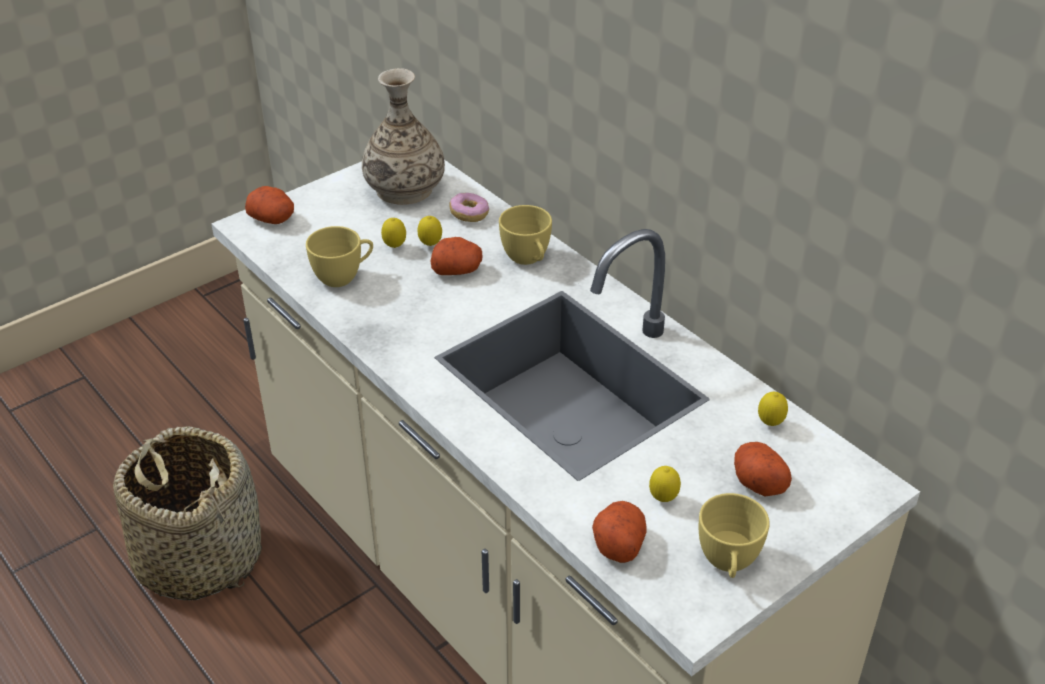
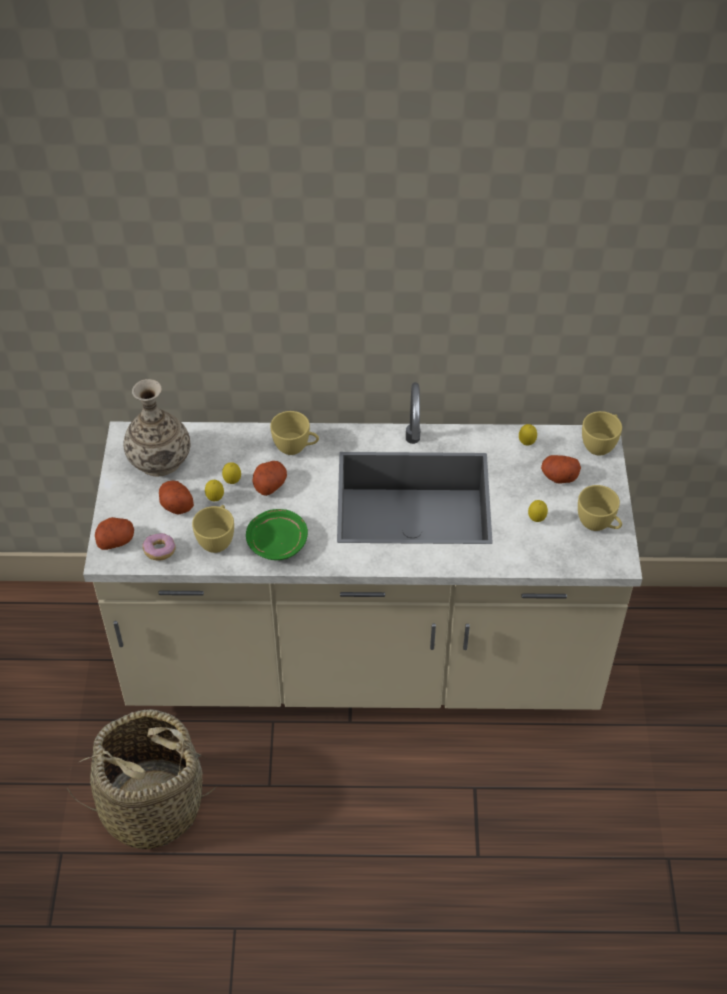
camera: 50 degrees left, 10 degrees up
(387, 315) = (277, 541): none -> green plate
(469, 215) = (223, 446): donut -> donut (160, 551)
(618, 543) = (548, 556): potato -> potato (176, 504)
(862, 491) = (600, 444): none -> yellow cup

